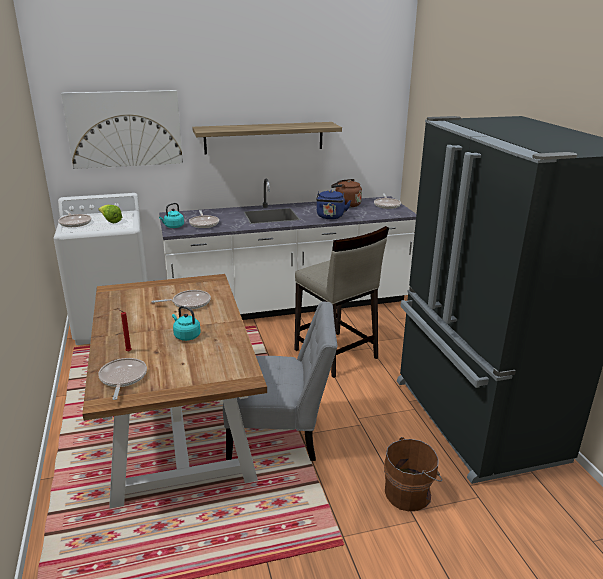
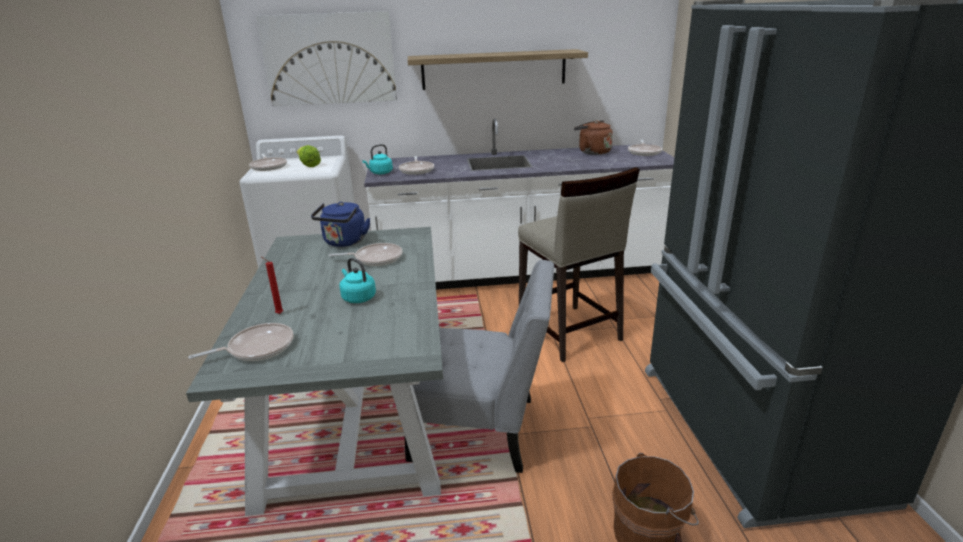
camera: 10 degrees right, 0 degrees up
(122, 378) = (257, 348): frying pan -> frying pan turned 60 degrees clockwise
(177, 424) = (357, 409): brown dining table -> grey dining table
(330, 217) = (570, 164): blue kettle -> blue kettle (344, 242)

